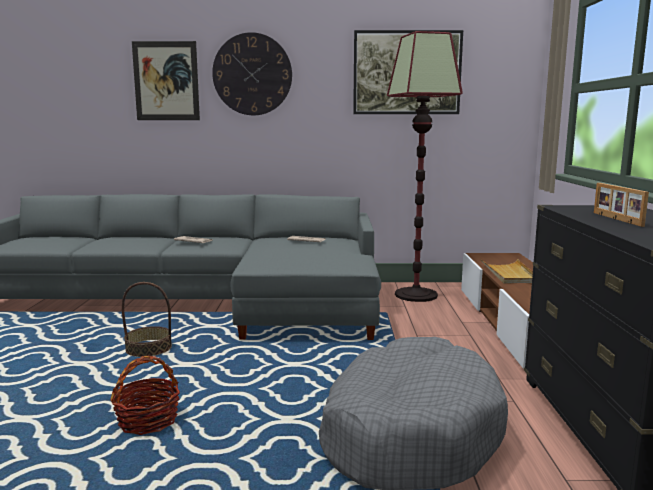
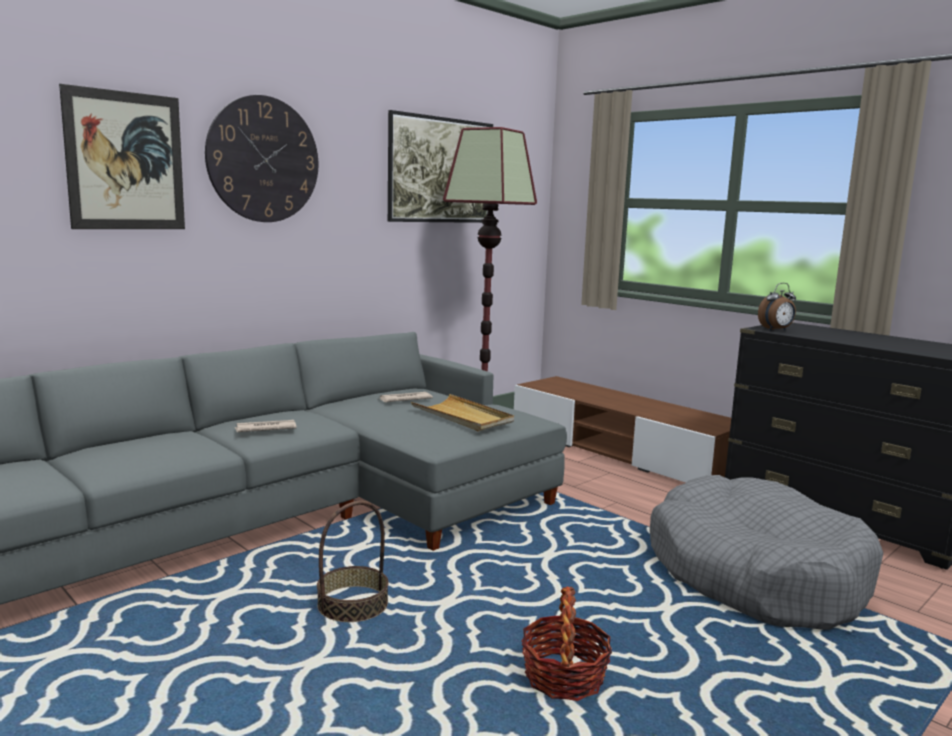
camera: 45 degrees left, 0 degrees up
(509, 274) = (606, 400): beige tray -> beige tray (462, 416)
(572, 208) = (776, 330): none -> alarm clock
(616, 219) = (840, 337): picture frame -> none

